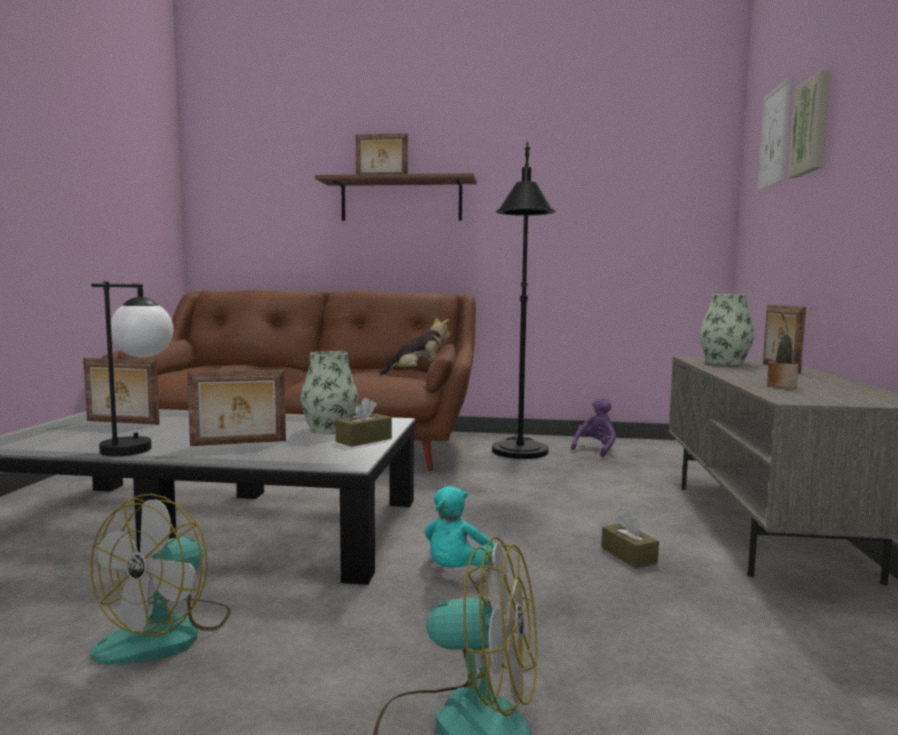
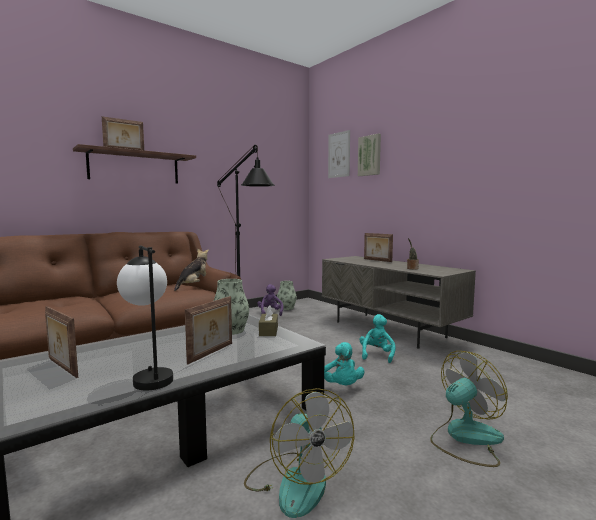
camera: 45 degrees left, 0 degrees up
(121, 423) = (61, 368): picture frame -> picture frame turned 75 degrees clockwise
(628, 555) = (376, 355): brown tissue box -> turquoise plush toy
(724, 363) = (353, 260): vase -> vase (286, 308)

